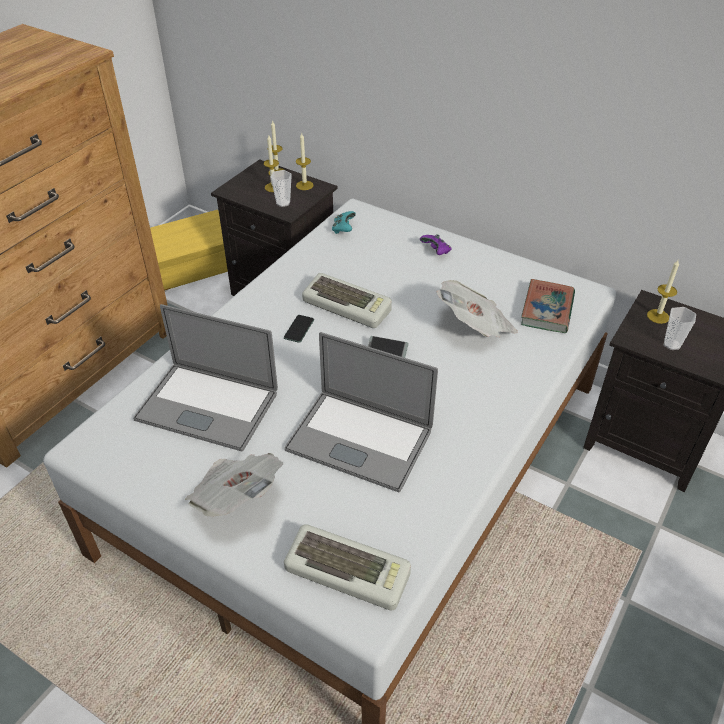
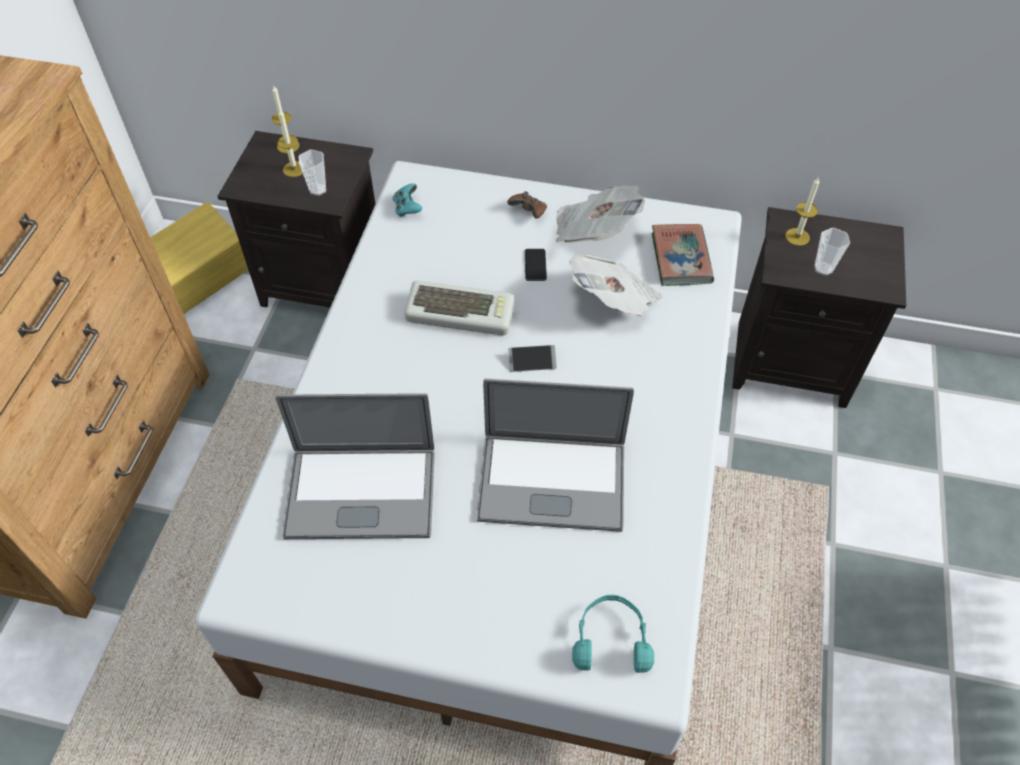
camera: 20 degrees left, 10 degrees up
(236, 497) = (450, 595): newspaper -> newspaper (594, 231)
(299, 329) = (419, 360): phone -> phone (535, 265)
(304, 185) = (332, 157): candle -> none
(349, 570) = (611, 638): keyboard -> turquoise headphones
(436, 251) = (529, 212): purple game controller -> brown game controller

